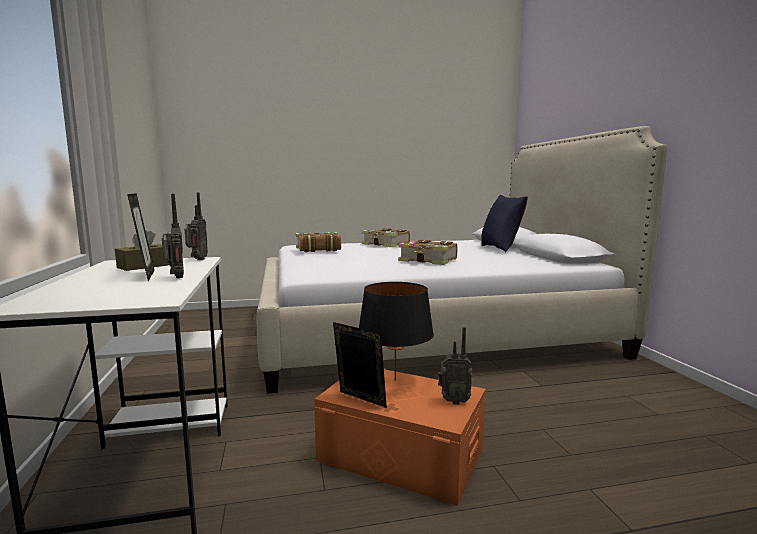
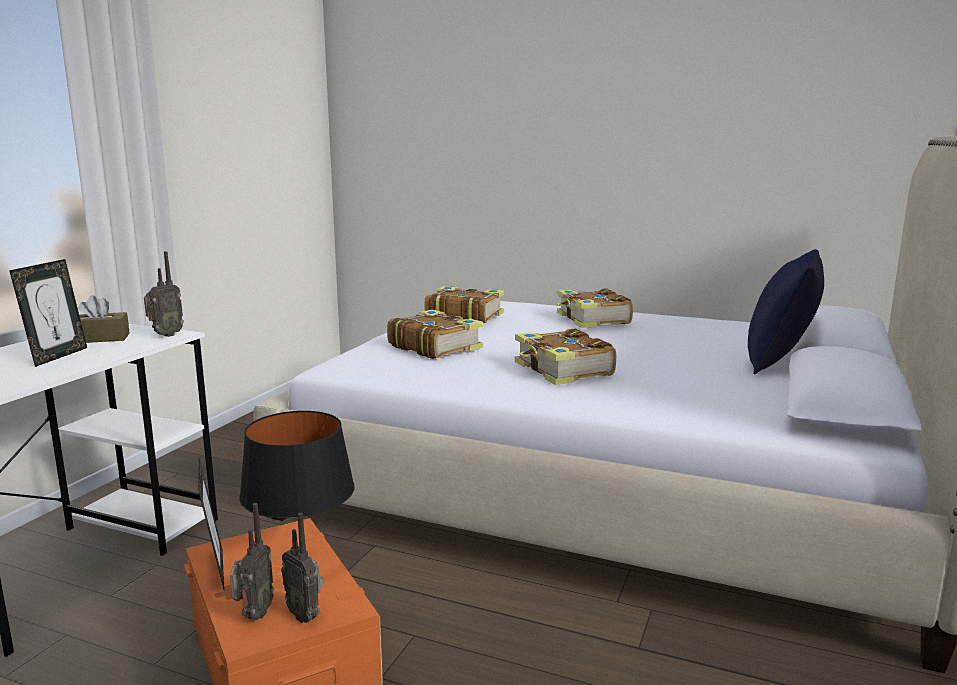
camera: 35 degrees right, 5 degrees up
(175, 278) = (64, 366): radio -> radio (253, 616)
(337, 261) = (435, 347): none -> book

